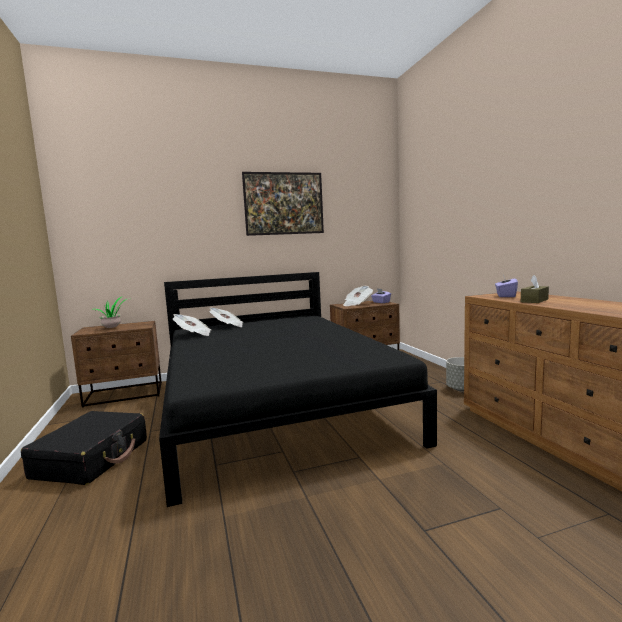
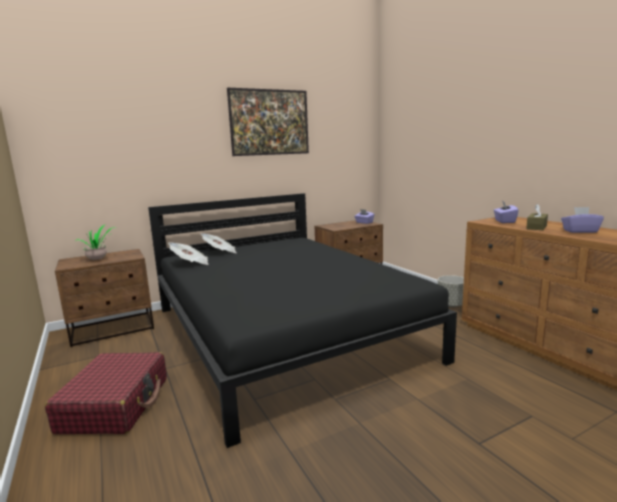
camera: 10 degrees left, 5 degrees up
(92, 458) = (116, 404): black suitcase -> red suitcase
(357, 304) = (342, 225): newspaper -> none
(580, 304) = (580, 231): none -> purple tissue box

